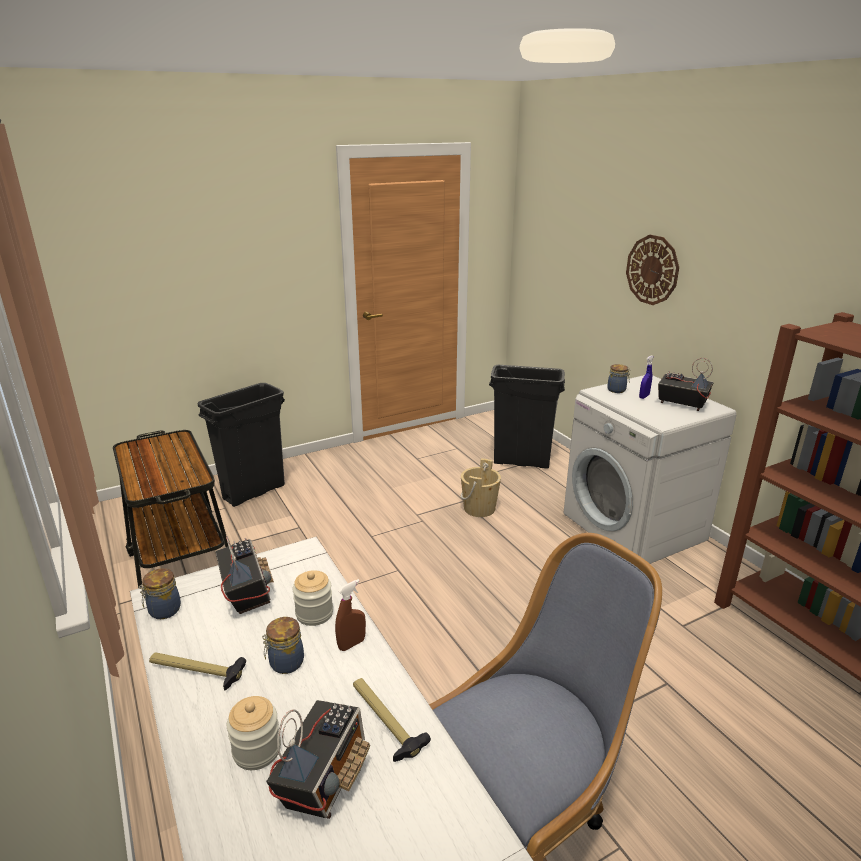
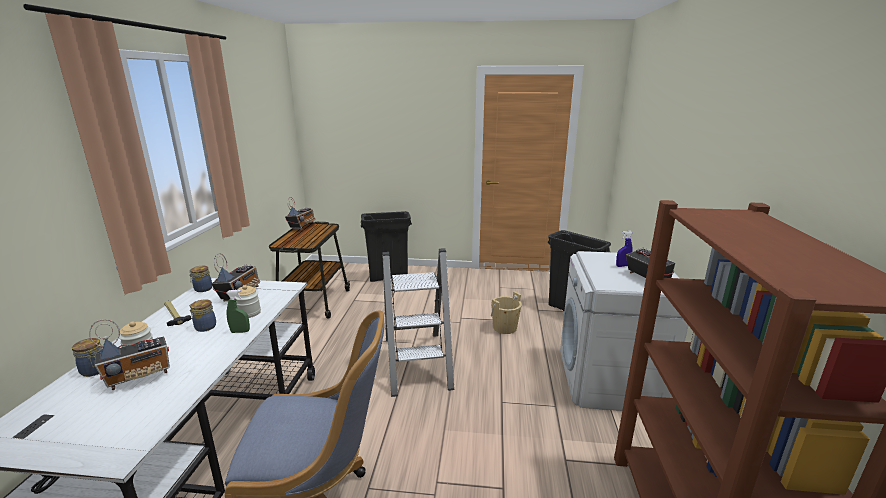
camera: 35 degrees right, 5 degrees down
(129, 450) = (302, 226): none -> radio
(351, 644) = (240, 331): brown spray bottle -> green spray bottle
(384, 721) = (196, 368): hammer -> none
(430, 591) = (417, 361): none -> grey step ladder
(617, 390) = (607, 257): jar -> jar (94, 371)
(652, 270) = (671, 163): wall clock -> none

